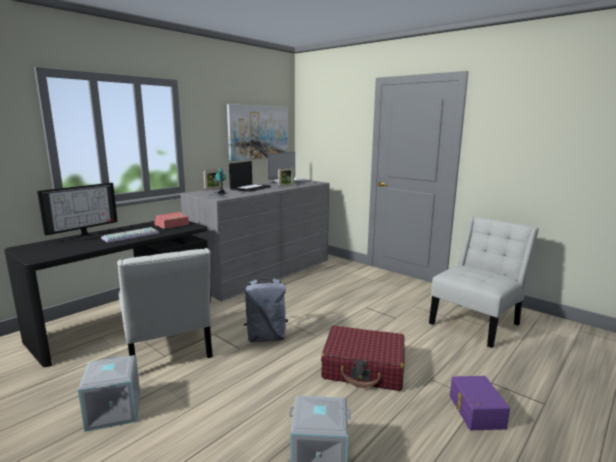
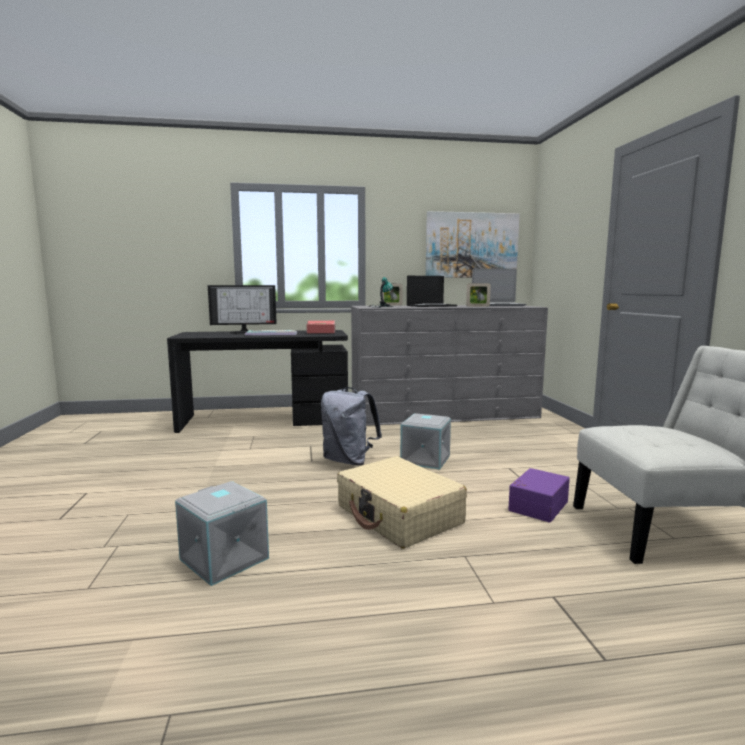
camera: 40 degrees right, 5 degrees down
(115, 411) = (164, 469): grey storage box -> grey storage box (426, 460)
(168, 351) = (256, 446): white chair -> none
(364, 368) = (399, 515): red suitcase -> beige suitcase
(475, 411) = (463, 609): purple storage box -> purple storage box (536, 505)

